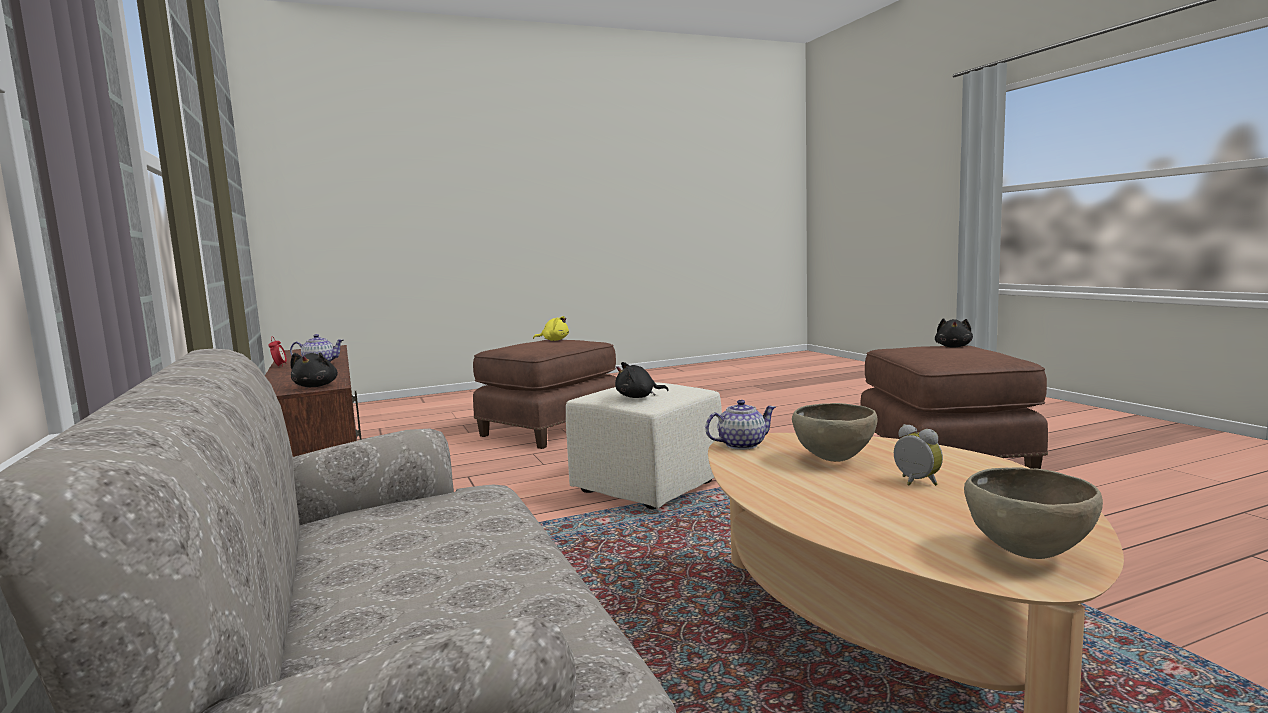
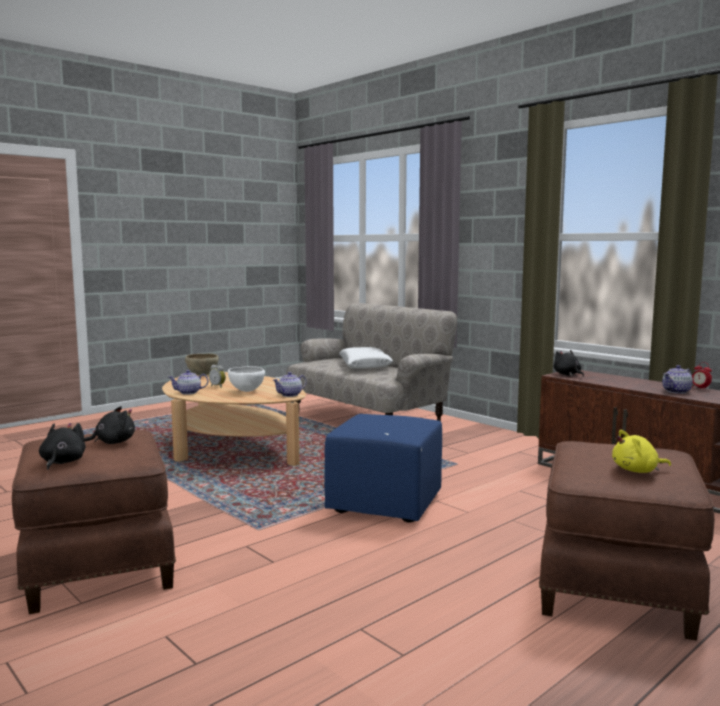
camera: 160 degrees right, 0 degrees up
(401, 581) = (365, 366): none -> white pillow
(638, 397) = (380, 416): black plush toy -> black plush toy (112, 443)
(648, 486) = (385, 504): beige ottoman -> blue ottoman
(834, 460) = (246, 391): brown bowl -> white bowl
(970, 464) = (189, 392): none -> teapot

